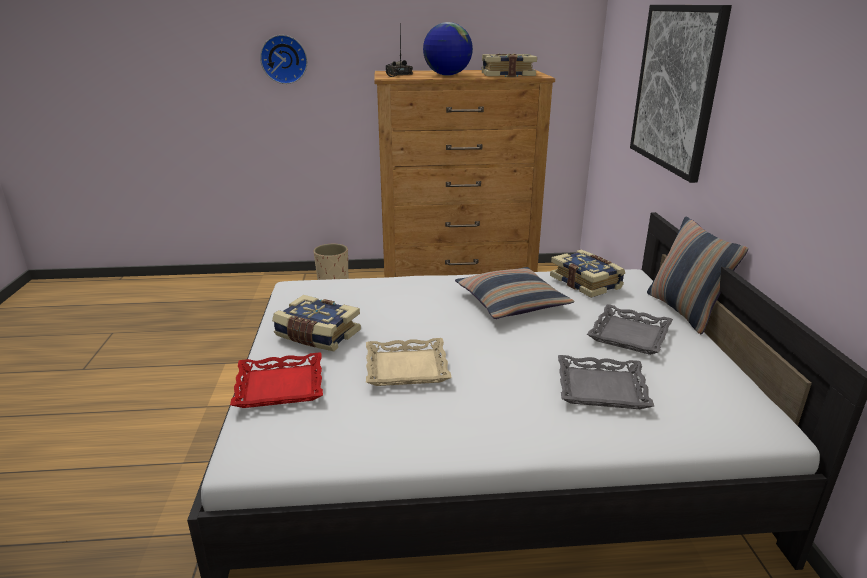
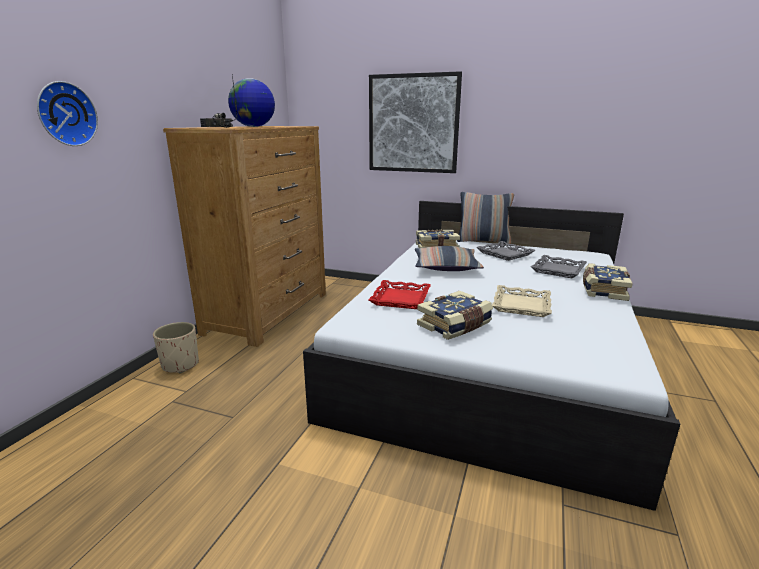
camera: 65 degrees left, 5 degrees down
(280, 386) = (535, 348): red tray -> red tray (400, 298)
(507, 75) = (286, 126): book -> book (603, 290)

